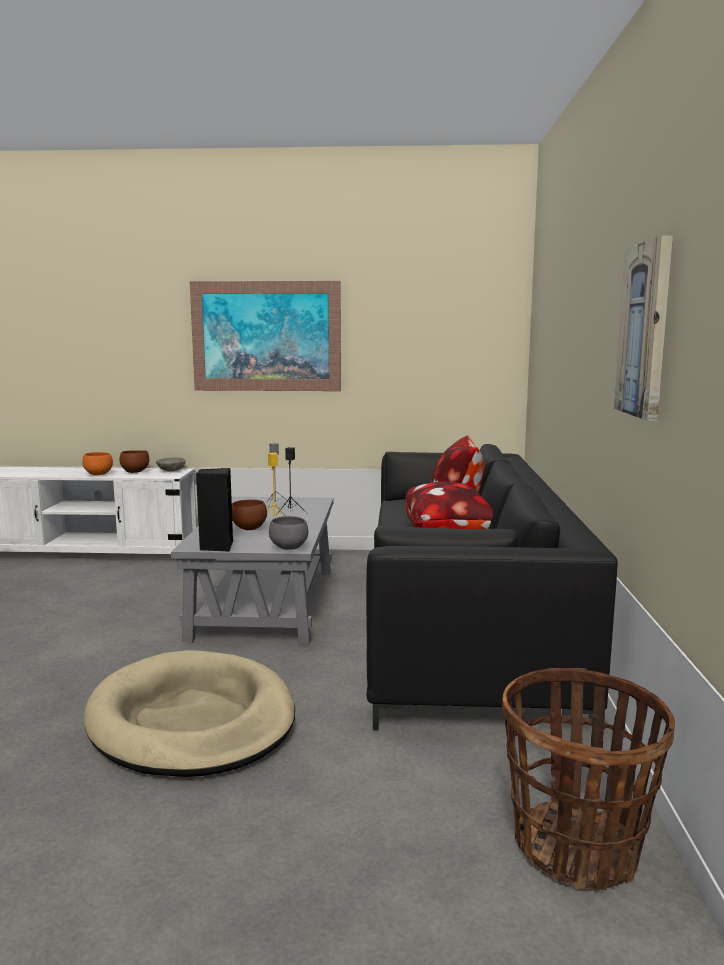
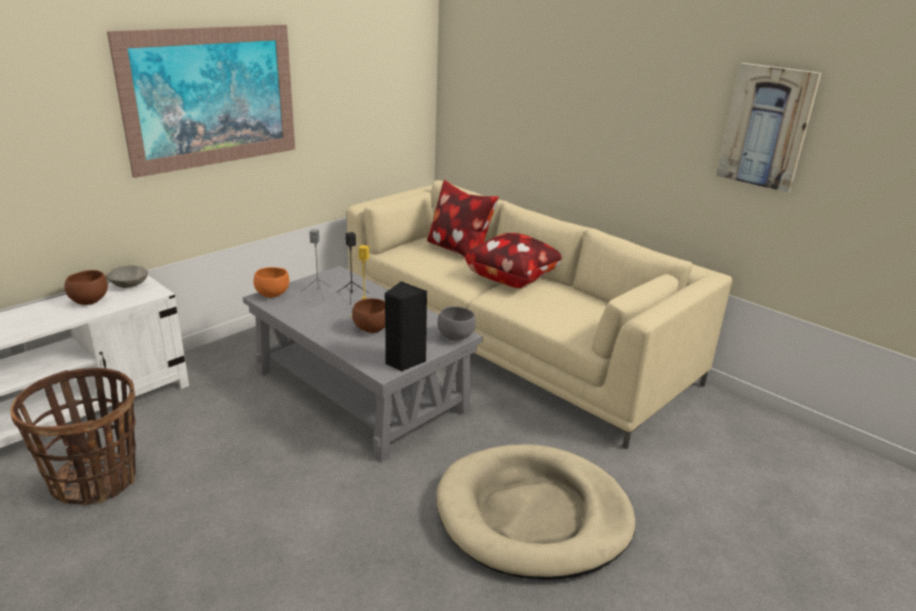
camera: 50 degrees left, 15 degrees up
(99, 474) = (52, 321): orange bowl -> orange bowl (272, 294)
(461, 620) = (512, 340): black sofa -> beige sofa
(577, 848) = (797, 453): basket -> basket (95, 480)

